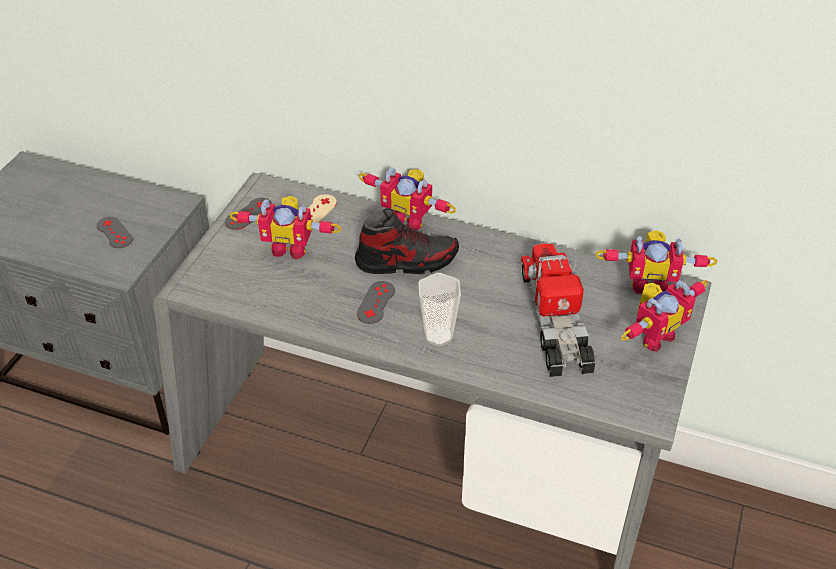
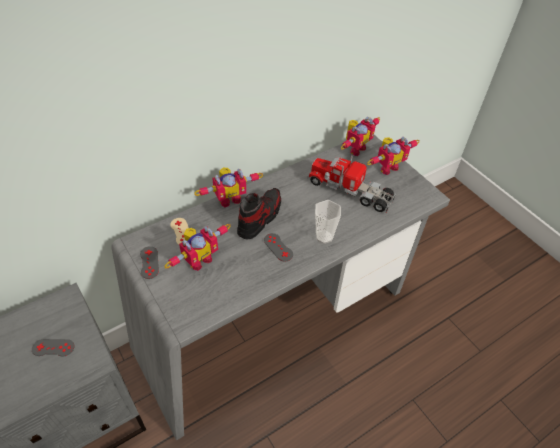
camera: 55 degrees left, 5 degrees up
(653, 335) = (387, 167): toy robot -> toy robot turned 60 degrees clockwise

